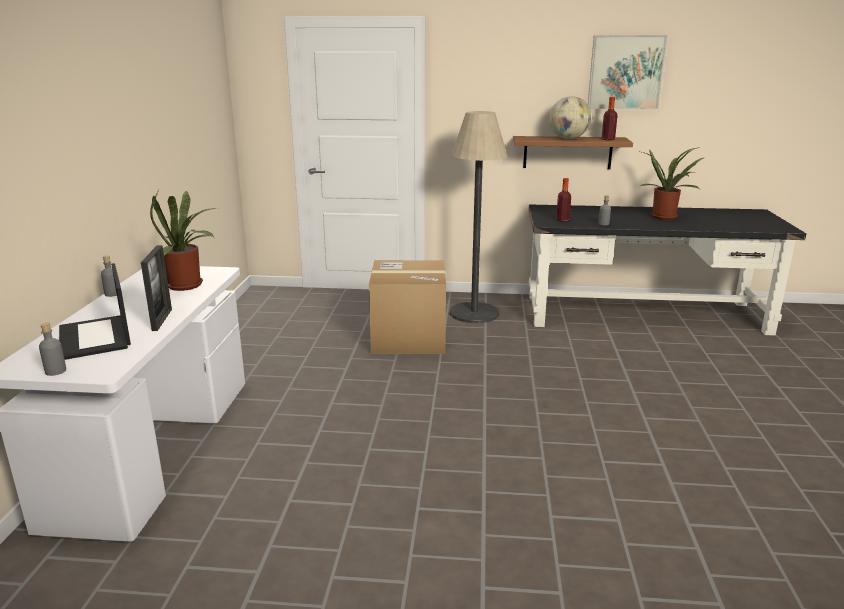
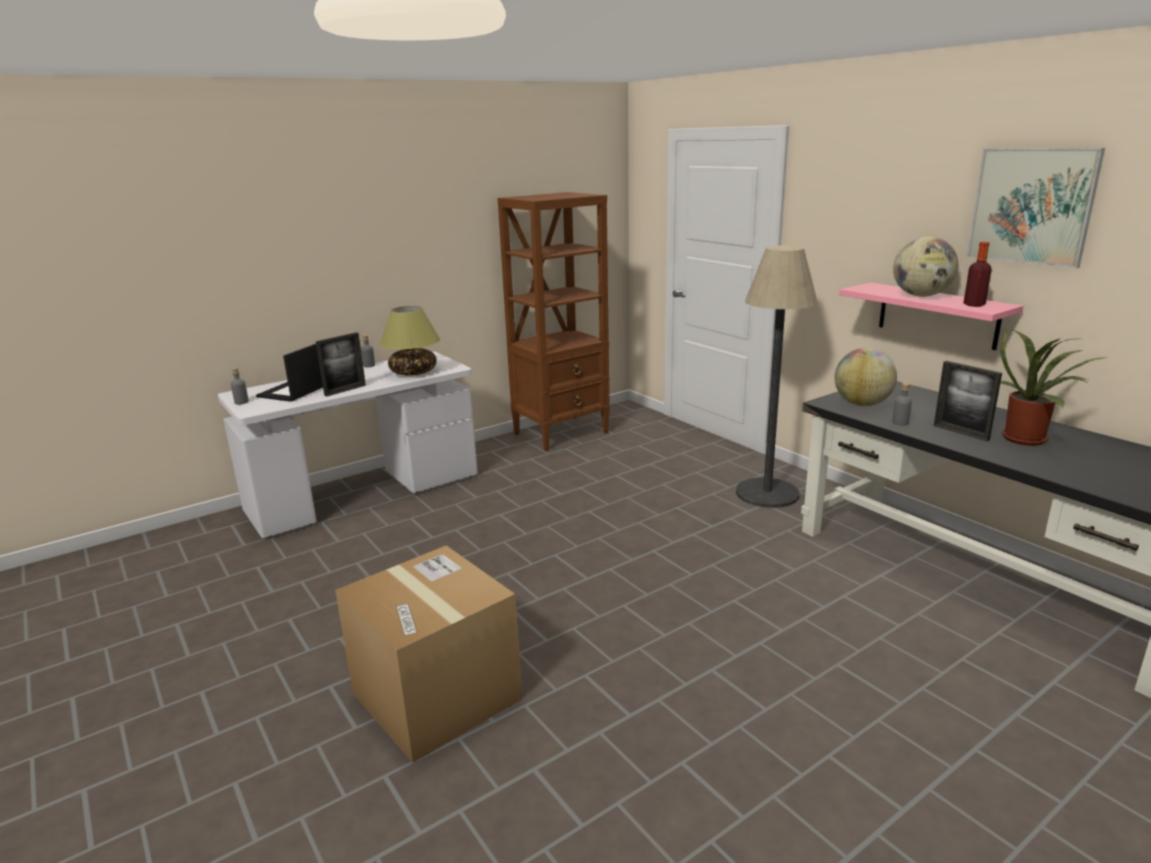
camera: 50 degrees right, 0 degrees up
(189, 285) = (413, 372): potted plant -> table lamp
(248, 327) = (562, 433): none -> brown bookcase
(408, 338) = (656, 491): cardboard box -> cardboard box (436, 696)
(562, 220) = (862, 404): bottle -> globe
(567, 152) = (937, 315): brown shelf -> pink shelf
(637, 221) = (960, 432): none -> picture frame

